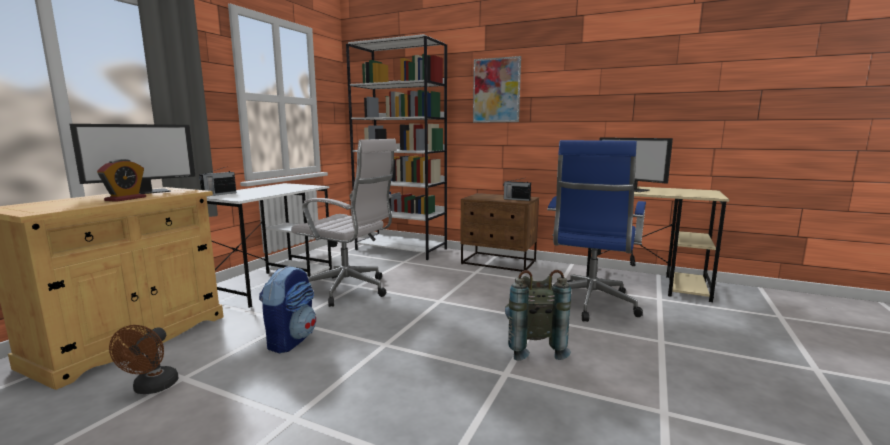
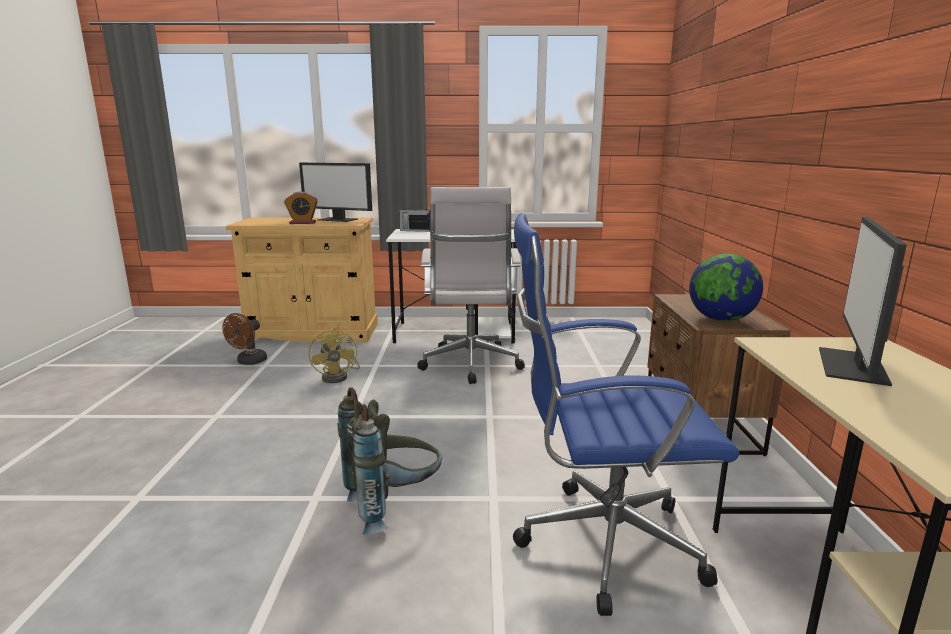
camera: 65 degrees right, 5 degrees up
(152, 388) = (249, 362): brown fan -> brown fan turned 45 degrees counterclockwise
(291, 340) = (339, 376): backpack -> yellow fan
(401, 249) = (644, 352): white bookcase -> none
(496, 90) = (784, 98): picture -> none
(516, 199) = (720, 319): radio -> globe

